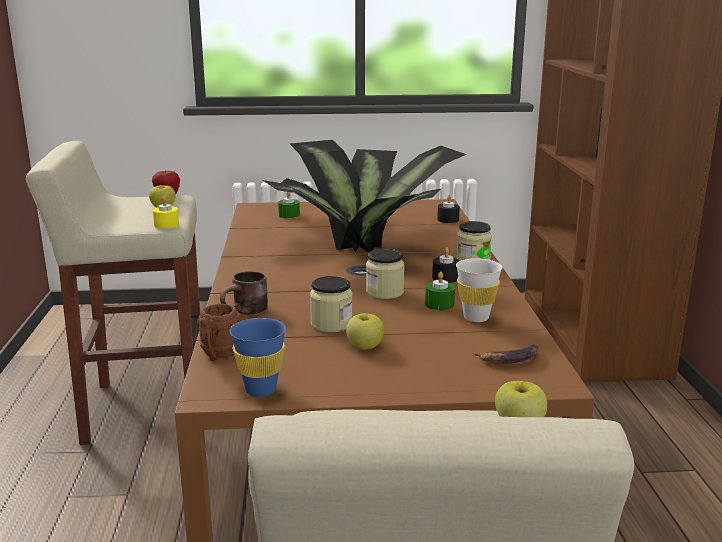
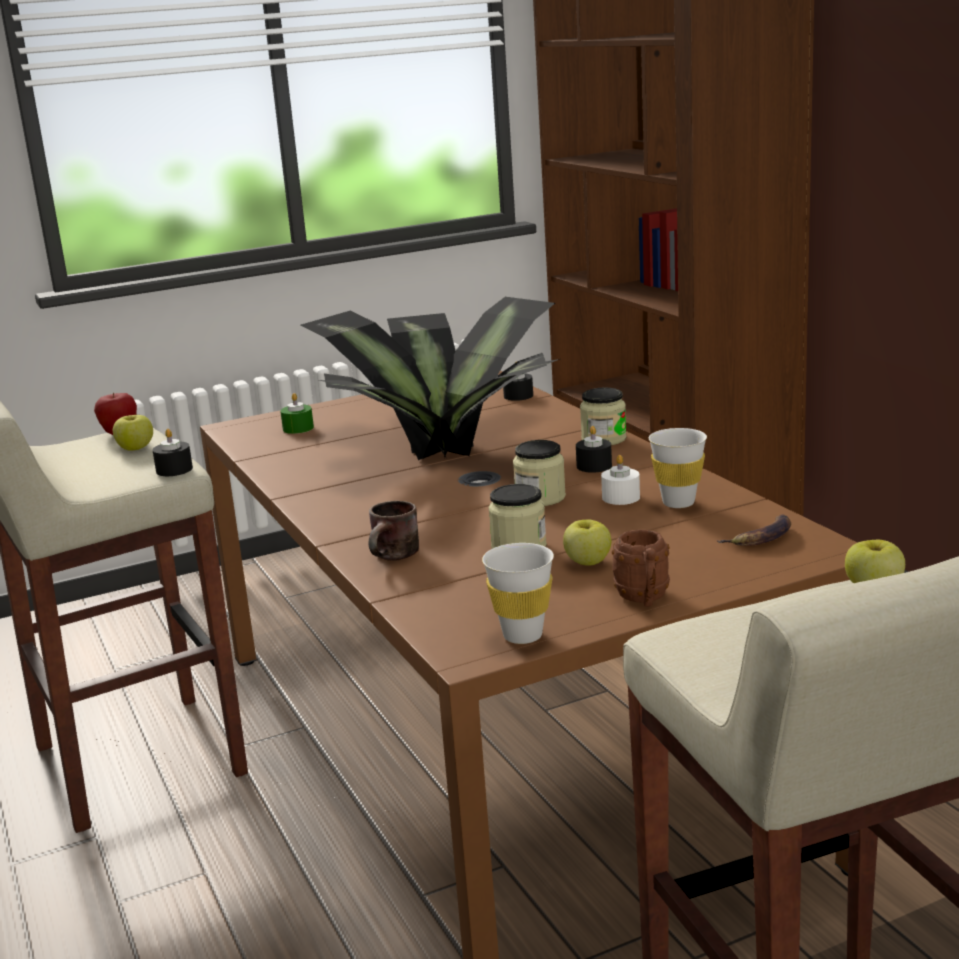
camera: 20 degrees left, 0 degrees up
(166, 225) = (174, 470): yellow candle -> black candle
(218, 355) = (423, 612): brown mug -> brown mug (644, 599)
(261, 390) = (522, 635): blue cup -> white cup
(439, 304) = (621, 497): green candle -> white candle

